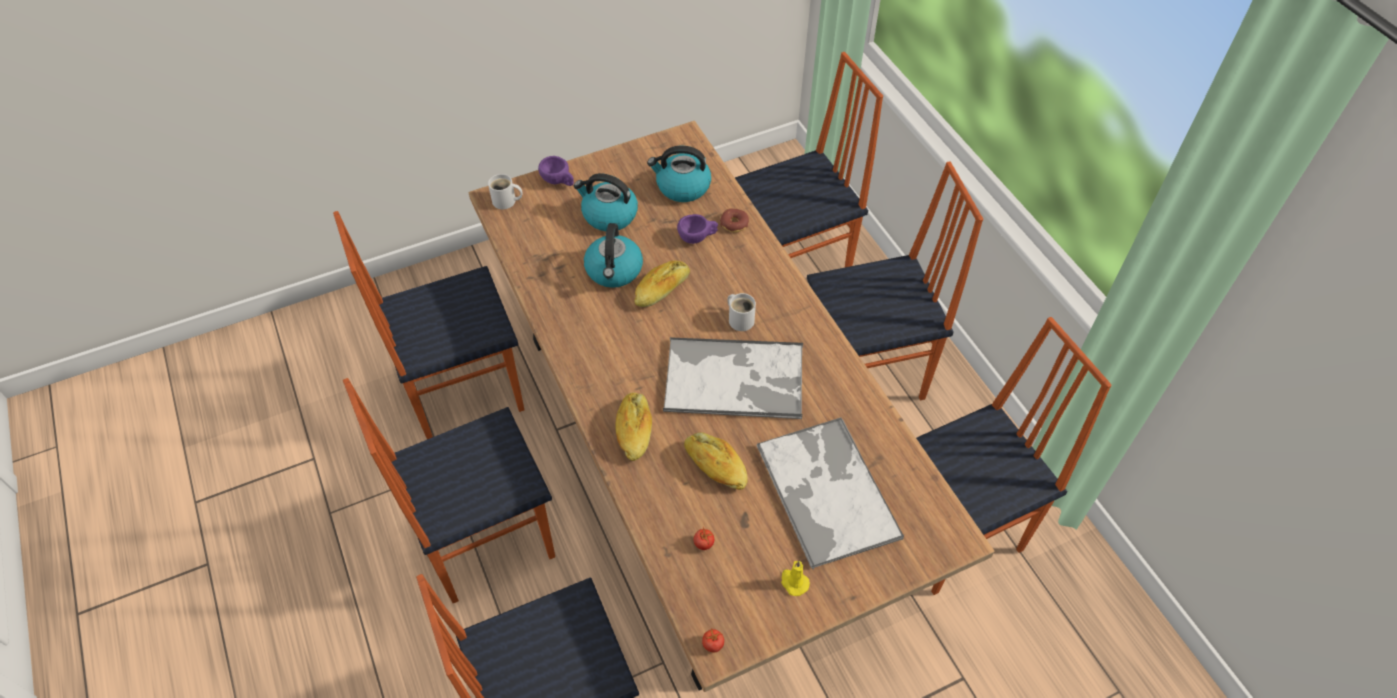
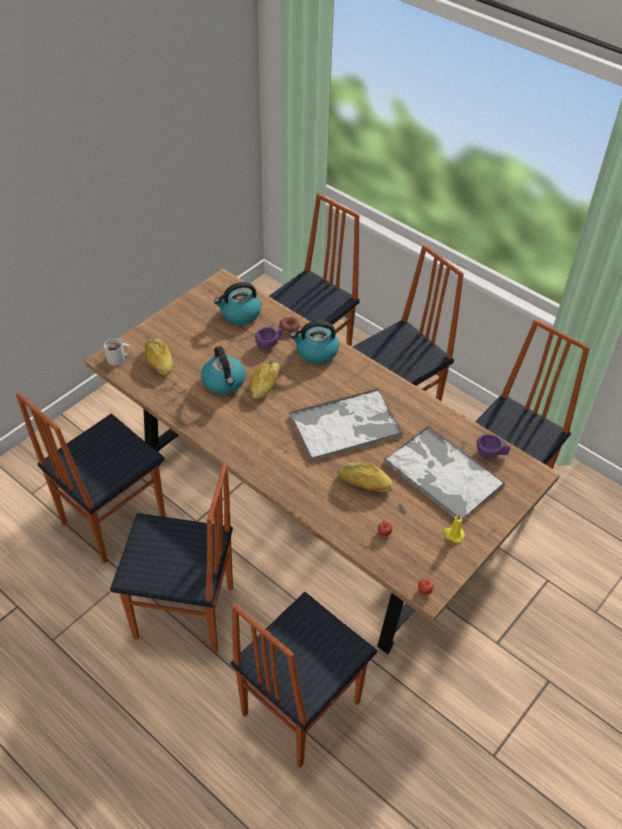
camera: 25 degrees left, 5 degrees down
(486, 540) = (185, 614): chair -> chair turned 120 degrees counterclockwise
(558, 181) = (149, 334): purple cup -> purple cup (491, 453)
(608, 215) = (199, 347): kettle -> kettle (316, 352)
(634, 431) = (298, 479): bread -> bread (159, 362)
(740, 319) = (328, 386): white mug -> none

